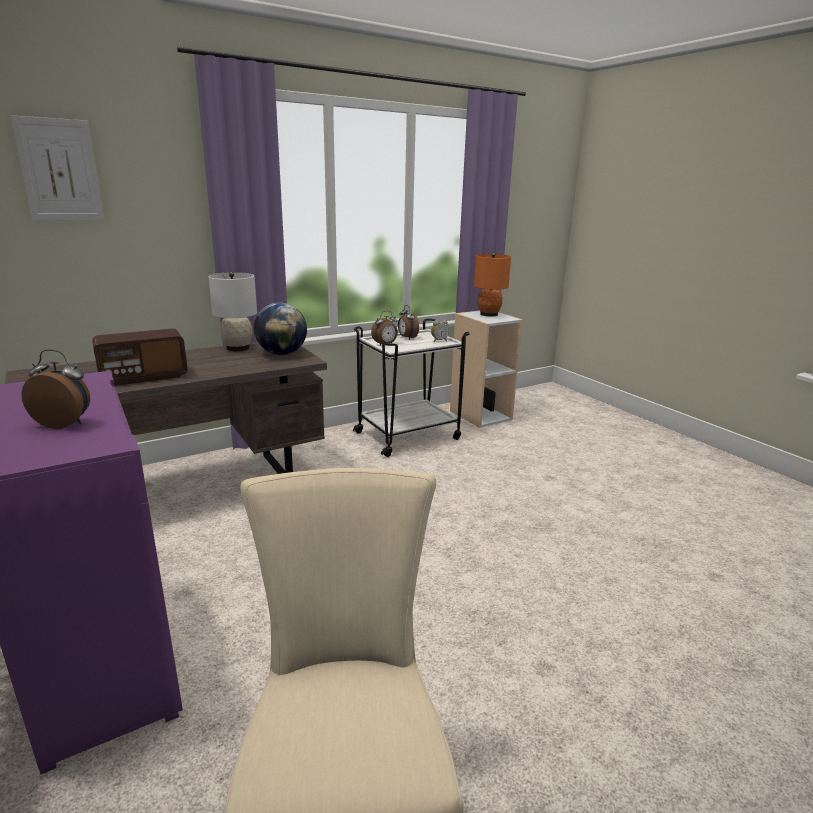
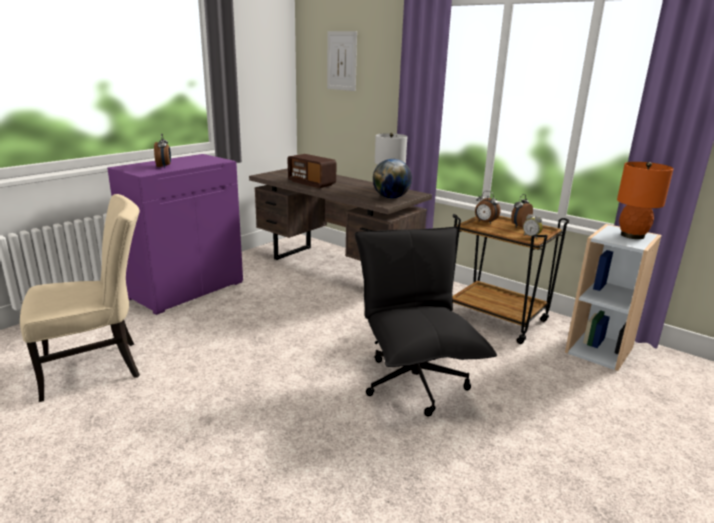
camera: 70 degrees right, 0 degrees up
(409, 435) = (496, 319): white cart -> brown cart
(505, 504) = (415, 384): none -> black office chair

